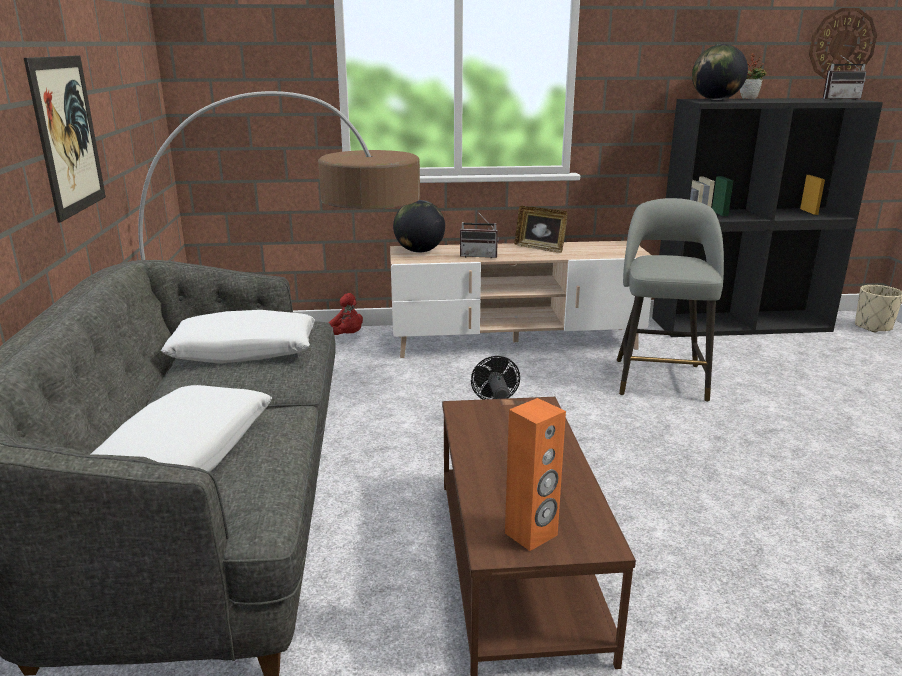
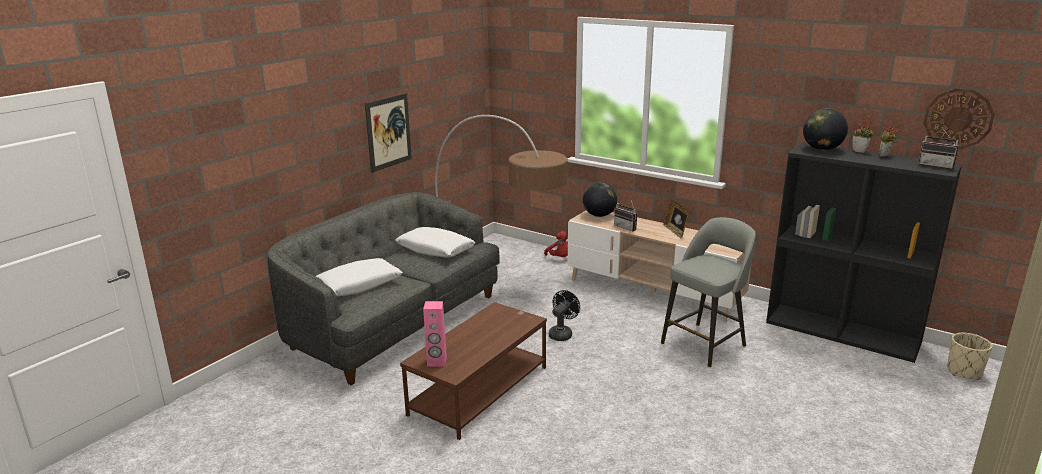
camera: 40 degrees right, 0 degrees up
(531, 534) = (437, 362): orange speaker -> pink speaker
(779, 98) = (885, 156): none -> potted plant

